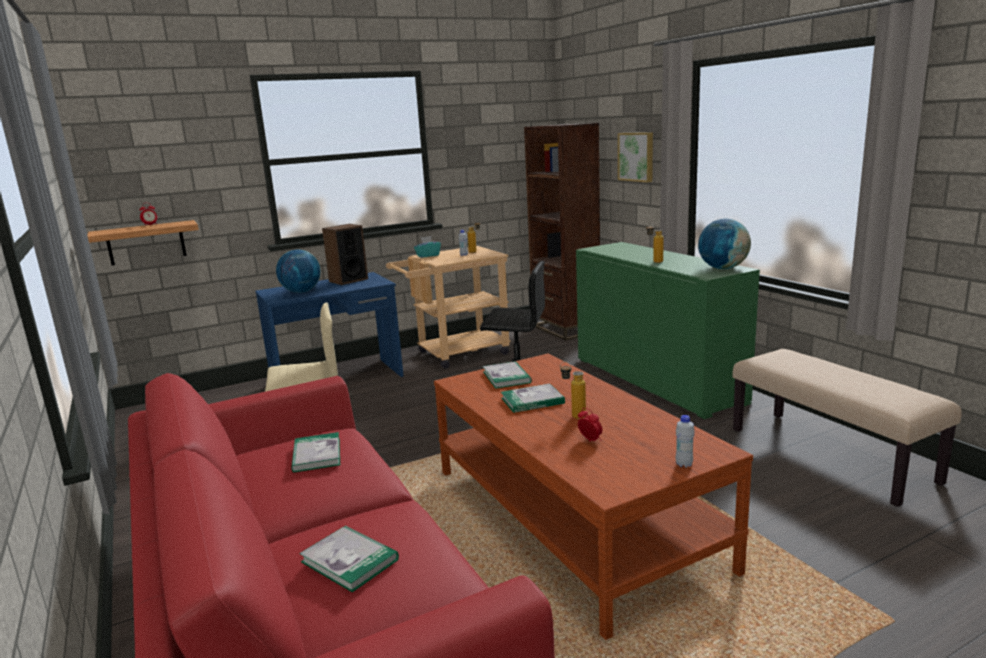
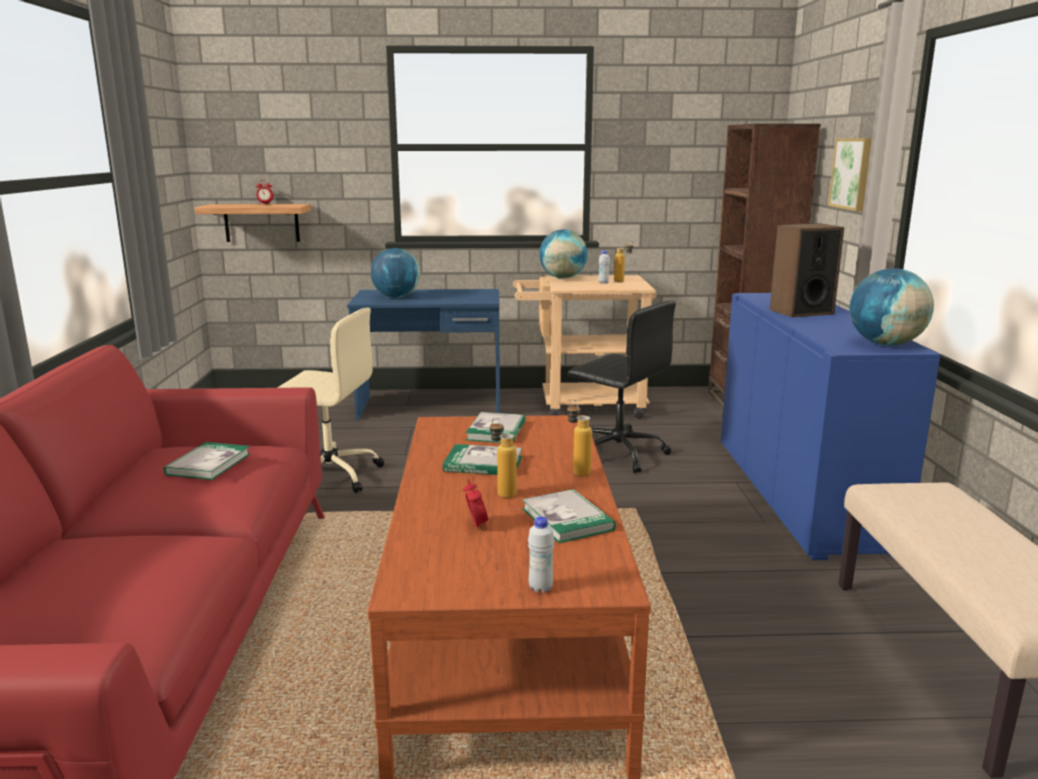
camera: 25 degrees right, 0 degrees up
(348, 280) = (459, 293): speaker -> speaker (801, 312)
(349, 560) = (78, 575): book -> book (567, 519)
(428, 255) = (562, 278): turquoise tissue box -> globe
(654, 261) = (804, 321): bottle -> bottle (577, 471)
(656, 380) = (799, 493): green cabinet -> blue cabinet

